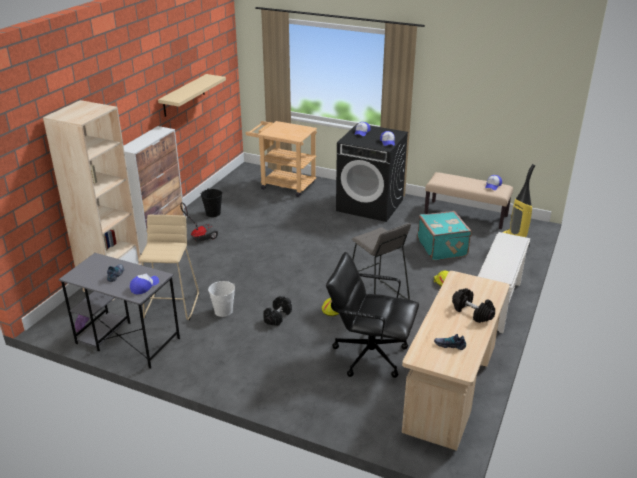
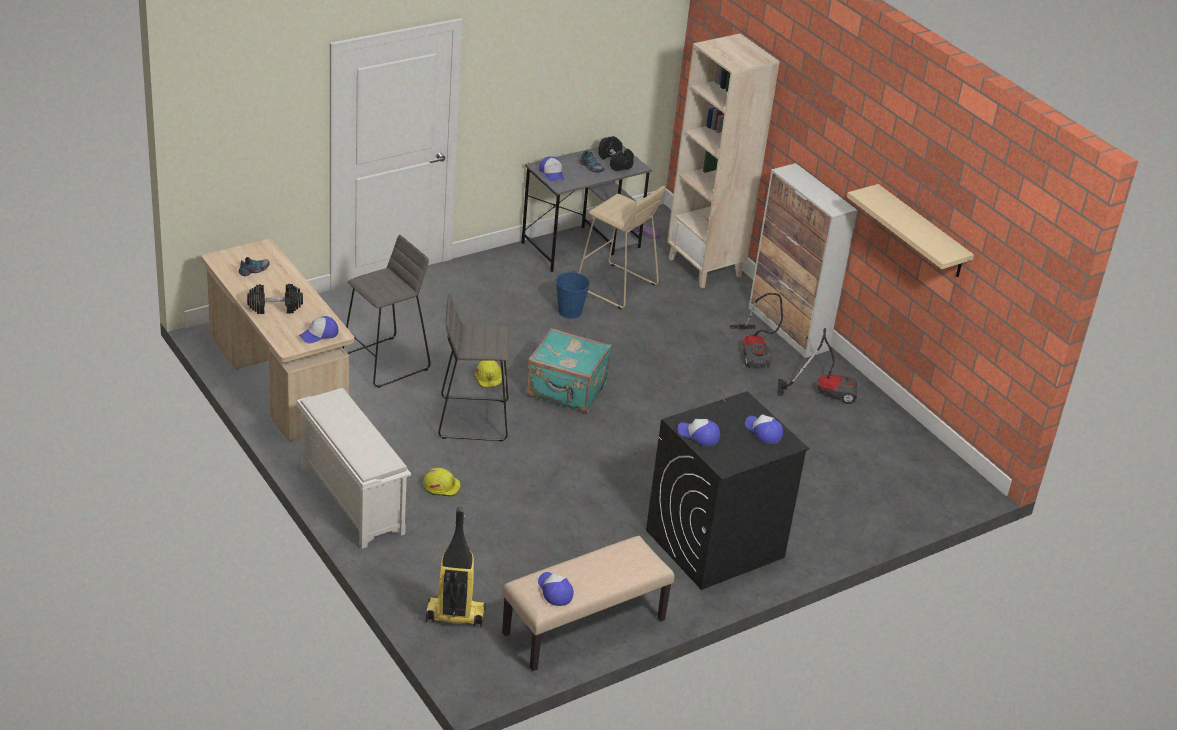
camera: 120 degrees right, 5 degrees up
(213, 213) = (824, 392): black bucket -> vacuum cleaner
(223, 311) = (570, 311): white bucket -> blue bucket
(277, 317) = (519, 338): black dumbbell -> black dumbbell (615, 162)
(283, 184) = (870, 494): beige cart -> none
(369, 354) = (386, 362): black office chair -> grey stool
(442, 248) = (519, 539): turquoise suitcase -> turquoise suitcase (566, 391)
(468, 282) = (319, 334): none -> cap

